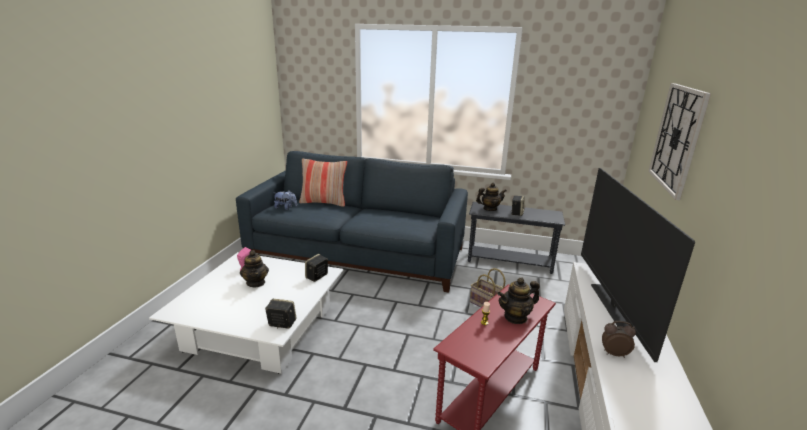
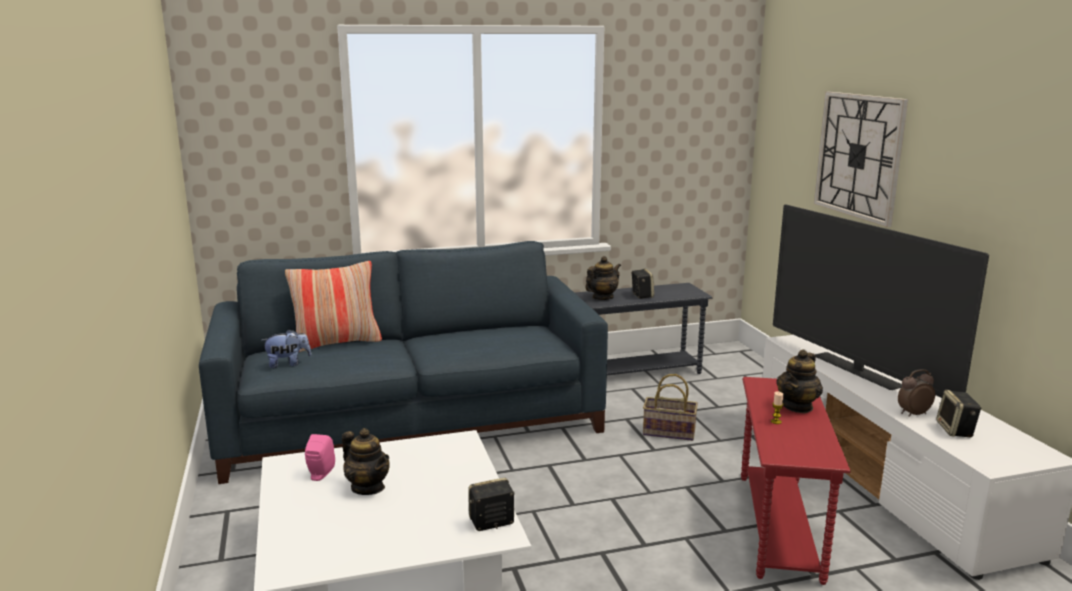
camera: 30 degrees left, 5 degrees down
(317, 277) = (453, 451): speaker -> speaker (956, 430)

